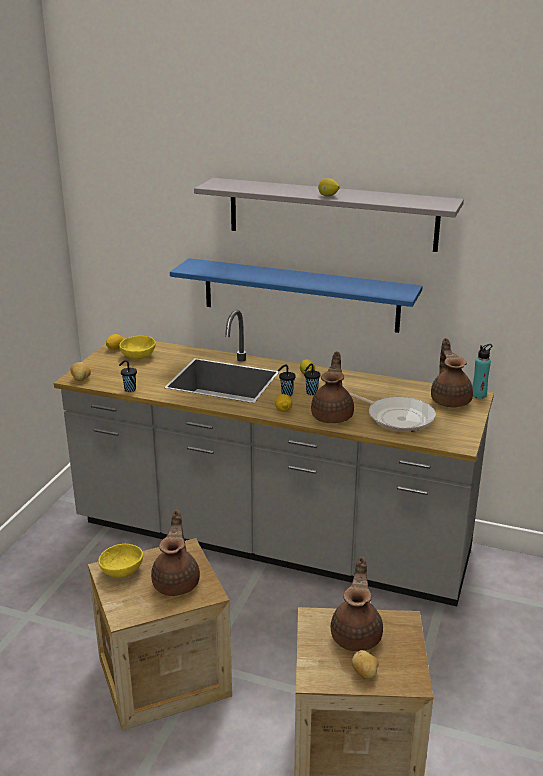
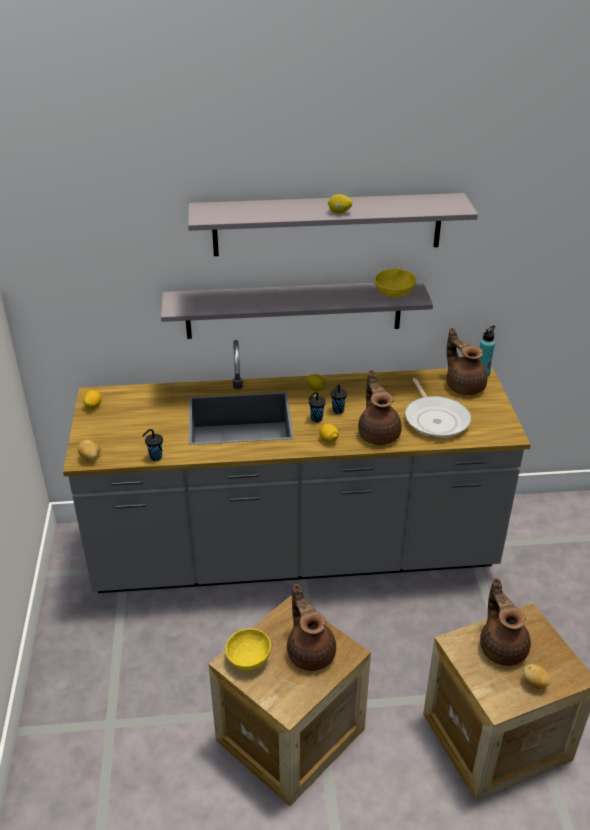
camera: 25 degrees left, 10 degrees up
(138, 356) = (128, 410): yellow bowl -> yellow bowl (394, 294)
(300, 295) = (294, 309): blue shelf -> grey shelf
(397, 417) = (435, 419): frying pan -> frying pan turned 60 degrees clockwise

